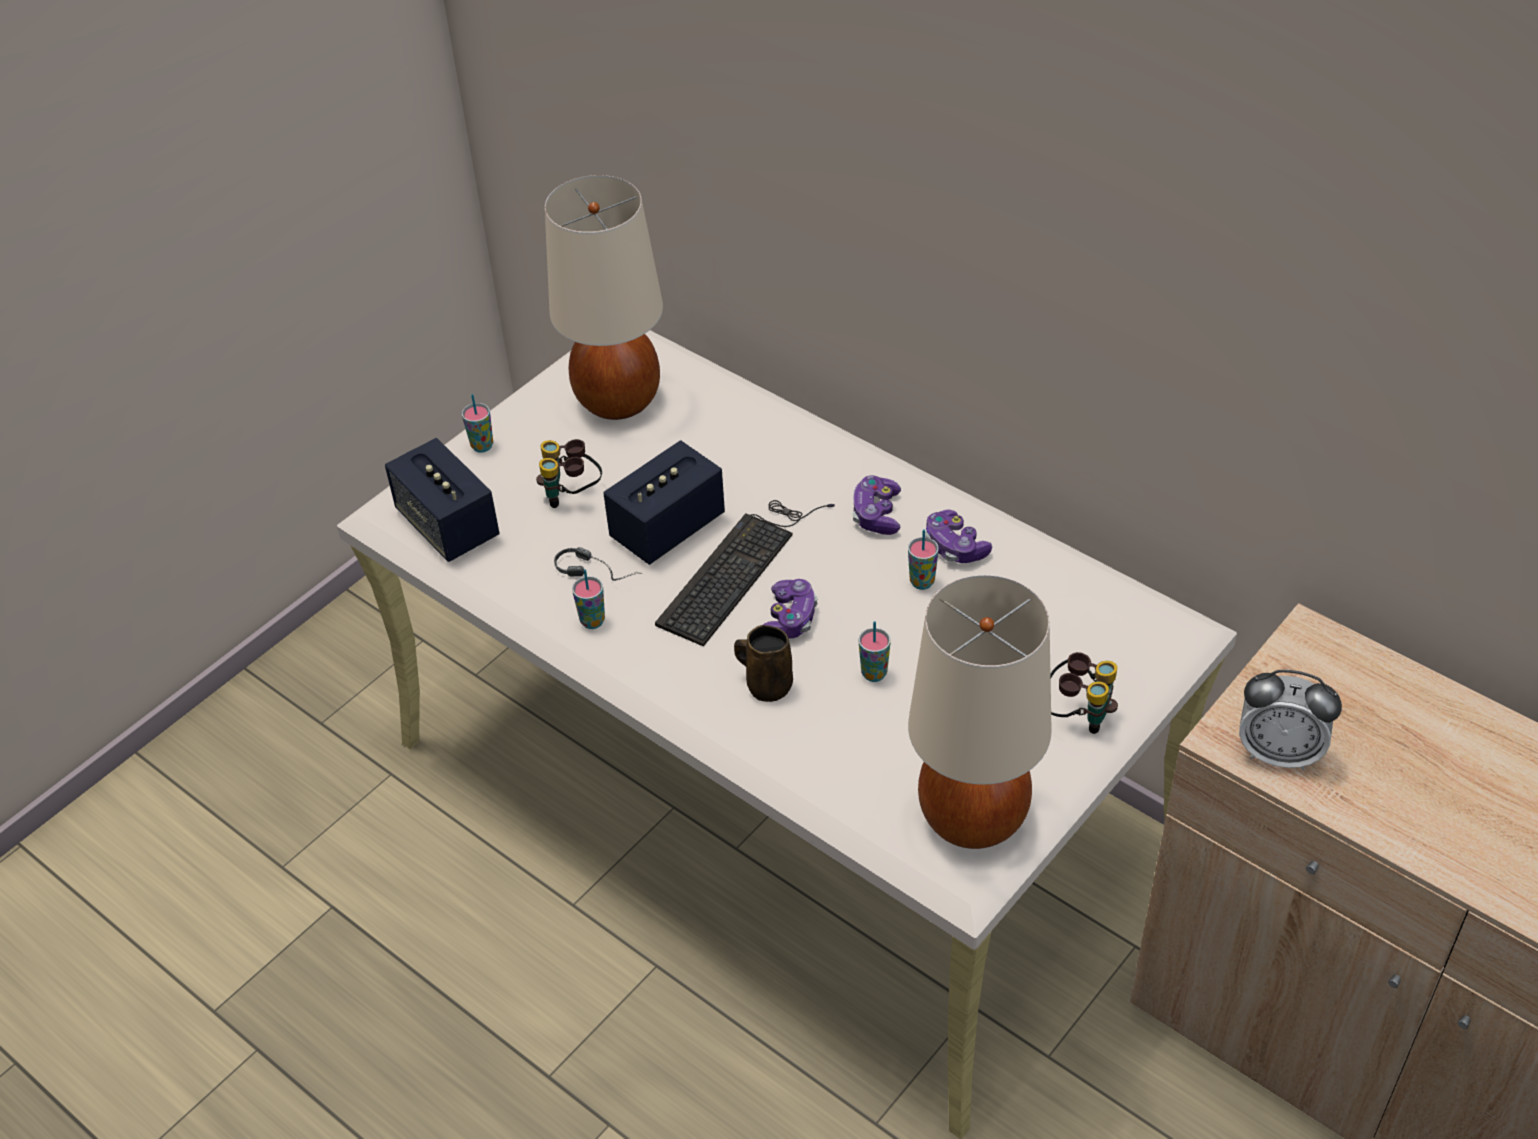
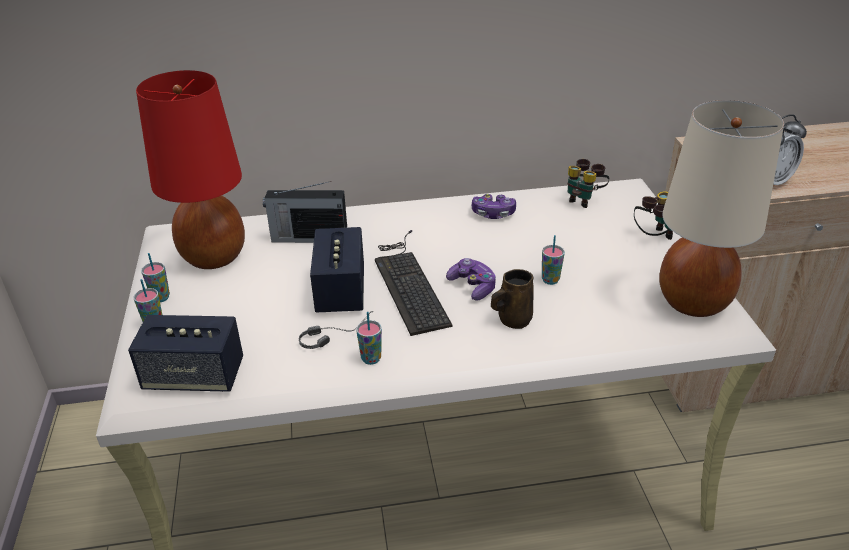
camera: 50 degrees left, 10 degrees down
(572, 497) = (258, 312): binoculars -> binoculars (584, 200)
(619, 400) = (214, 256): beige table lamp -> red table lamp
(727, 439) = (308, 238): none -> radio
(876, 514) = (437, 223): game controller -> none
(922, 582) = (504, 234): cup -> cup (161, 298)

